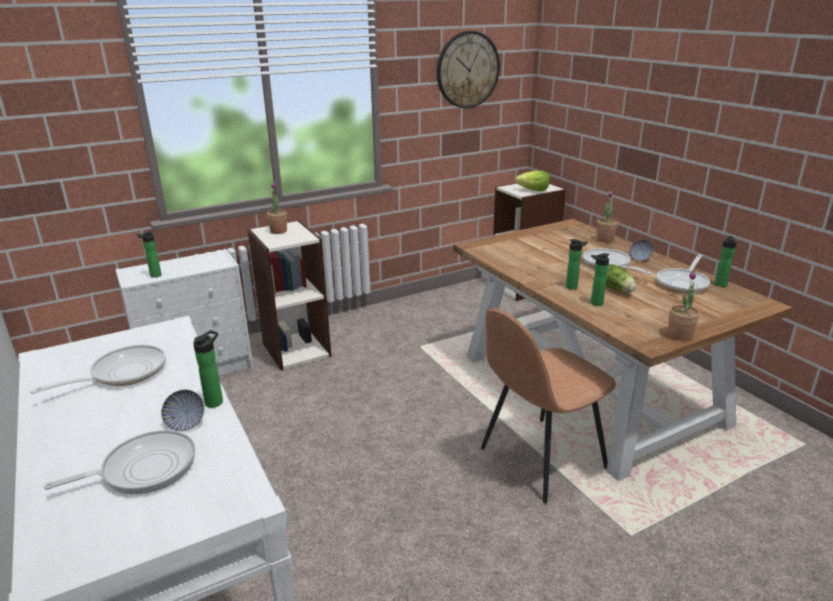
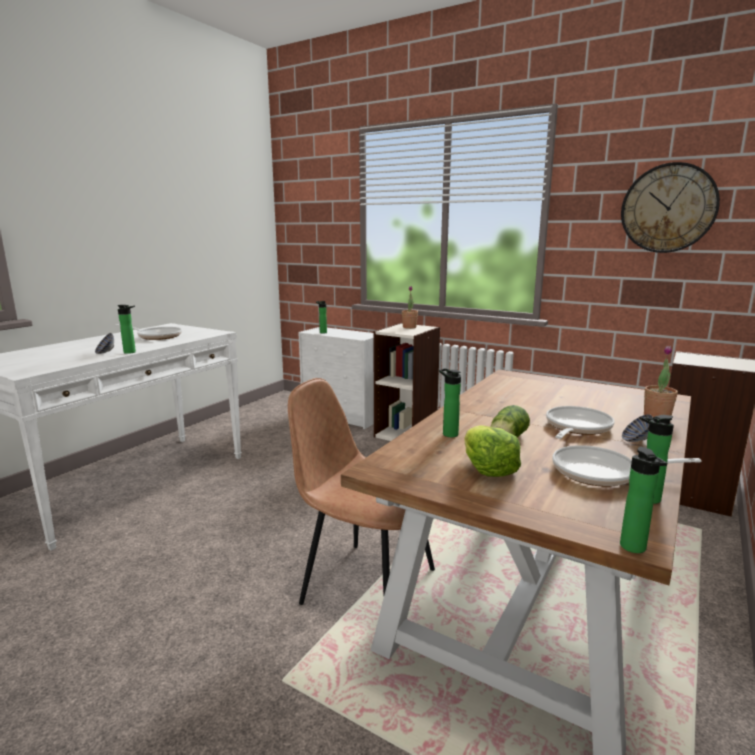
camera: 60 degrees right, 10 degrees down
(143, 469) = (58, 355): frying pan -> none
(533, 190) = (709, 363): lettuce -> lettuce (488, 469)
(573, 287) = (476, 420): bottle -> bottle (635, 549)
(679, 335) = (421, 483): potted plant -> none

